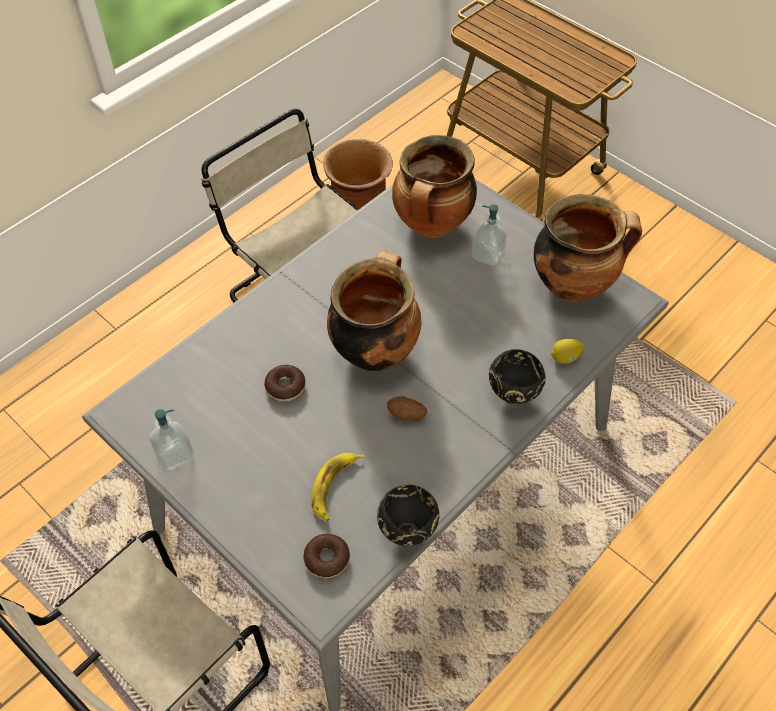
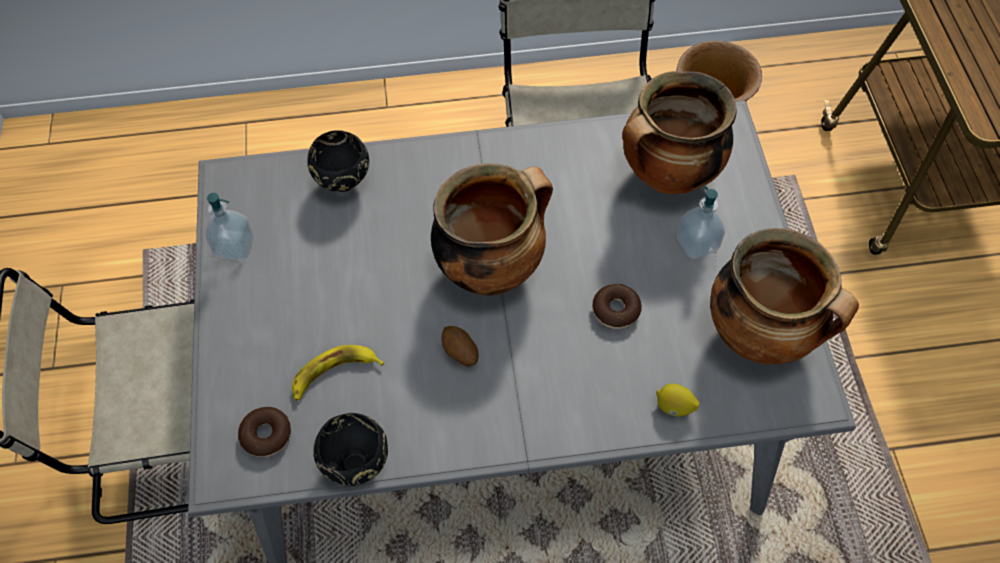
camera: 40 degrees right, 5 degrees up
(285, 387) = (379, 248): donut -> donut (616, 310)
(514, 396) = (582, 408): black bowl -> black bowl (344, 184)

